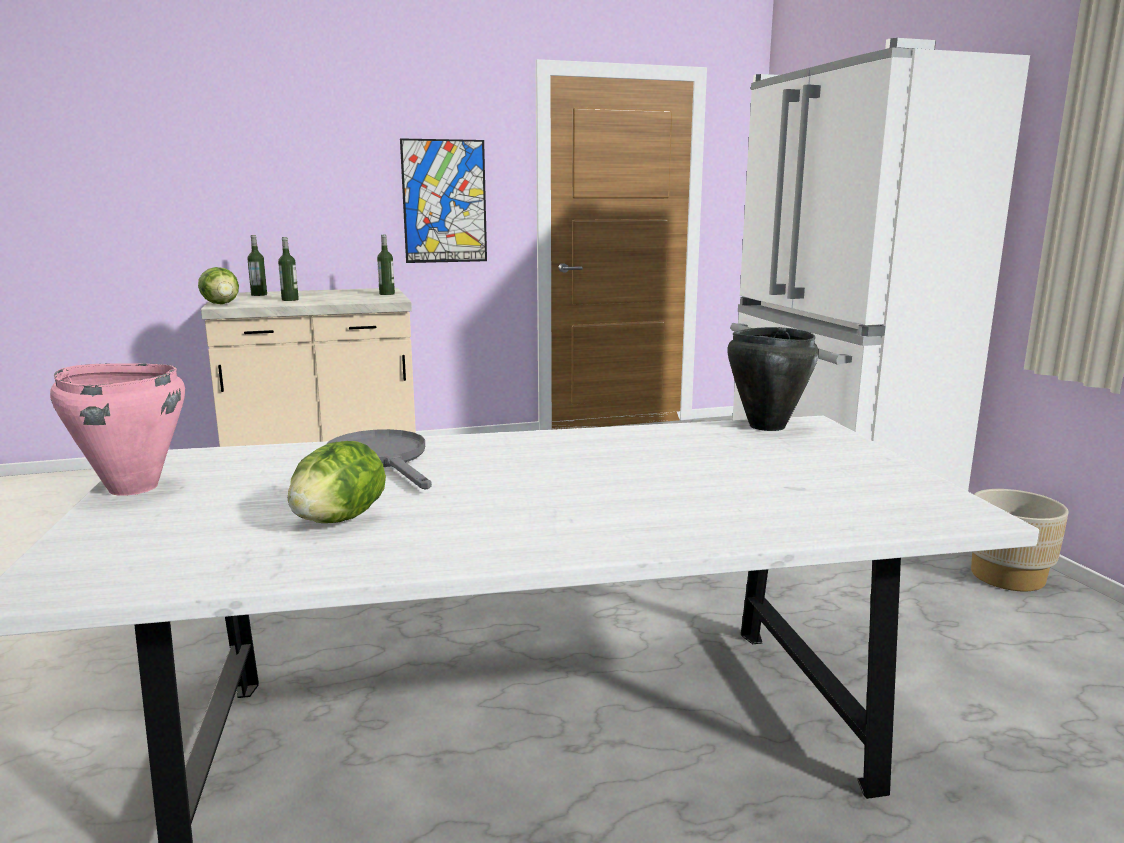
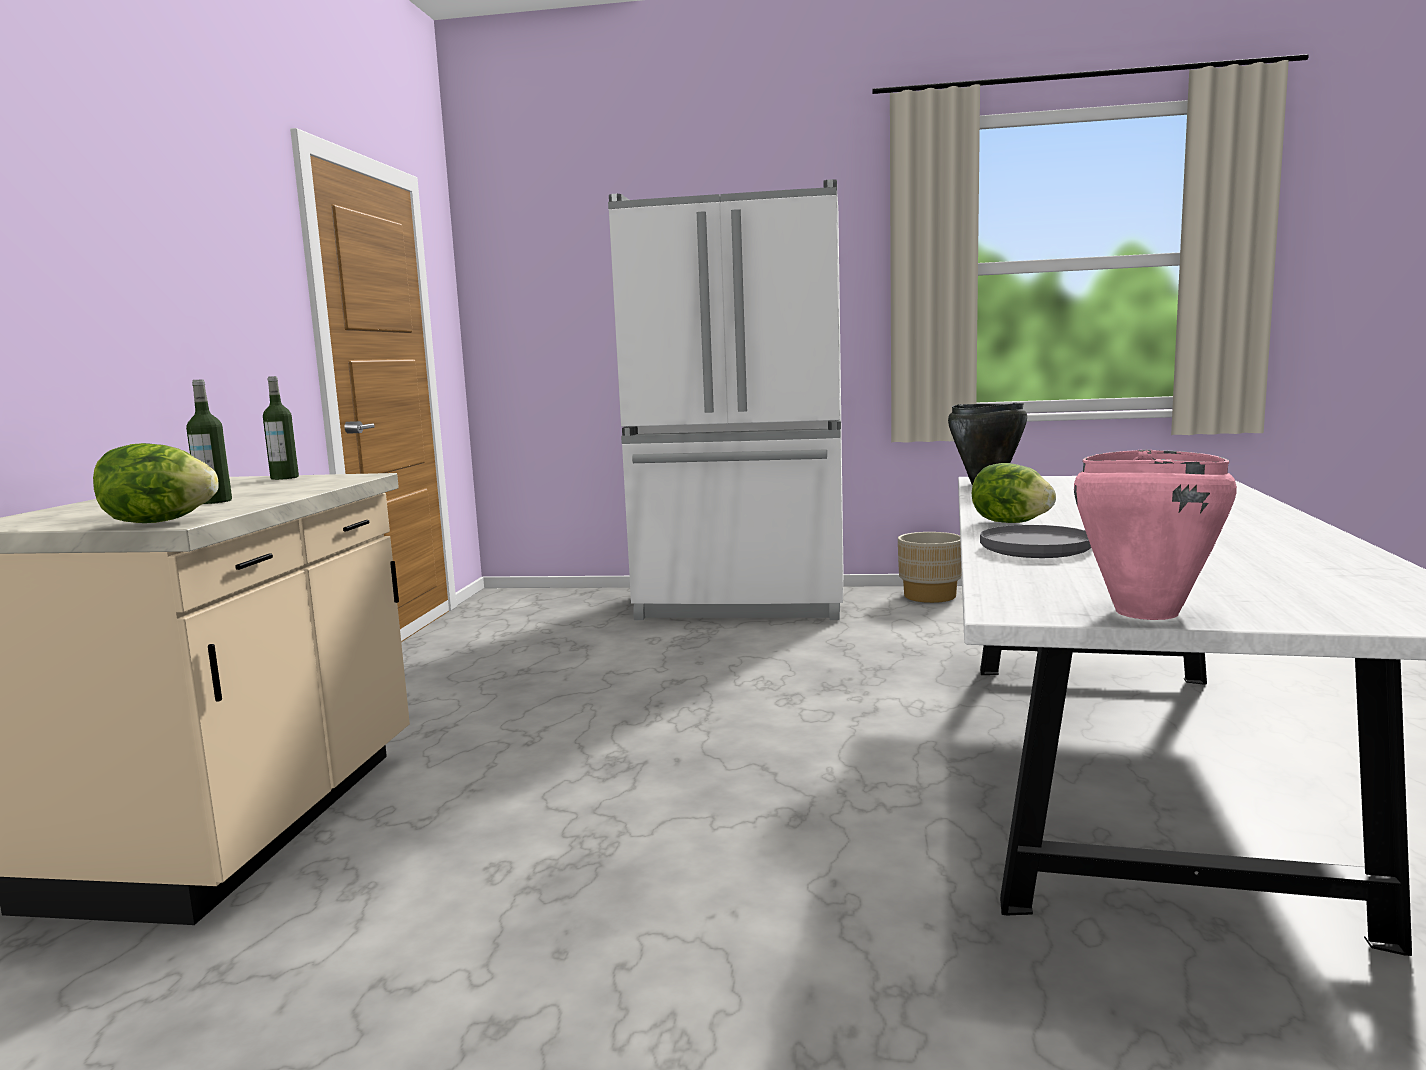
camera: 65 degrees left, 5 degrees down
(259, 295) = (72, 513): bottle -> none
(338, 519) = (1245, 557): lettuce -> lettuce (1011, 523)
(444, 201) = (231, 330): picture -> none

